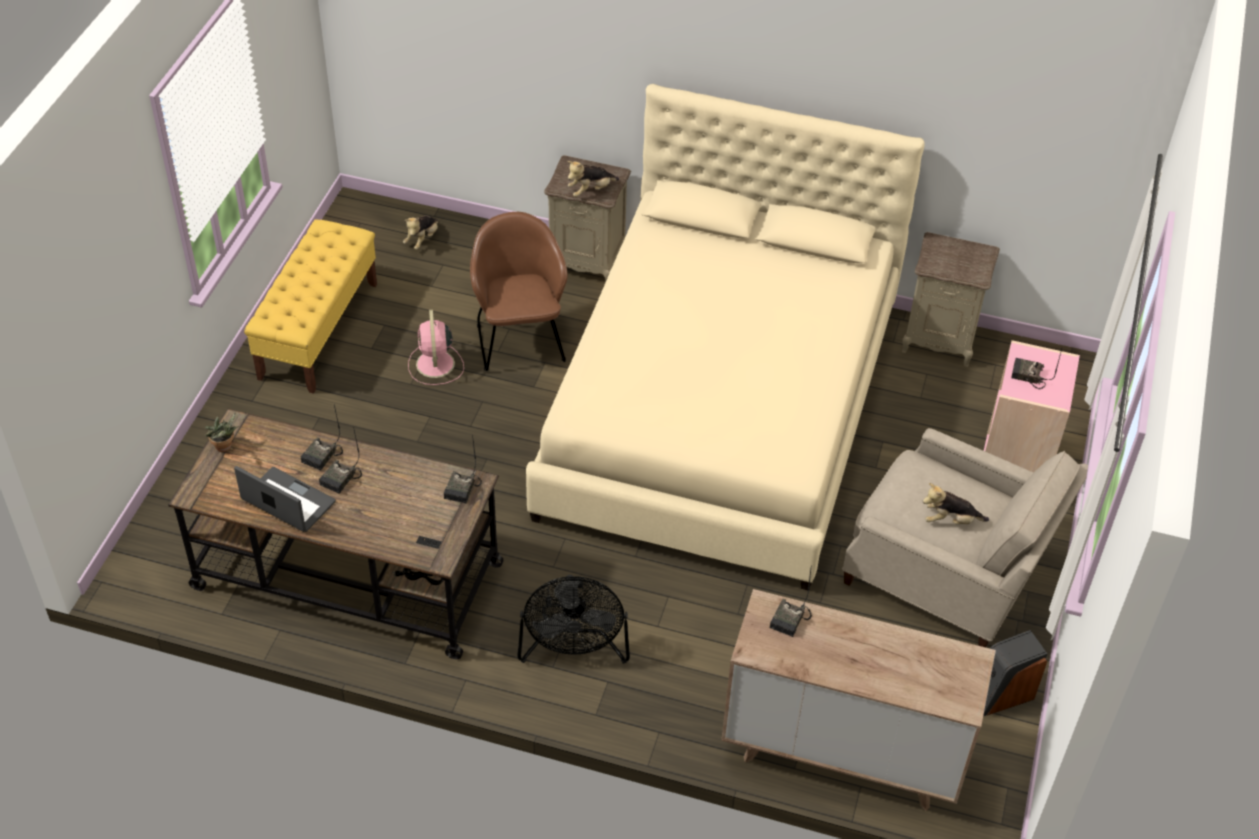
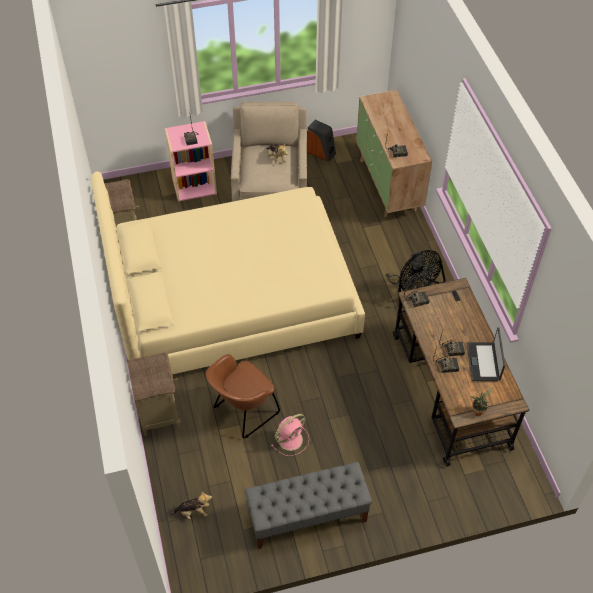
camera: 120 degrees left, 5 degrees up
(318, 330) = (307, 516): yellow bench -> grey bench
(570, 644) = (412, 288): black fan -> black fan turned 90 degrees clockwise
(590, 190) = (159, 368): plush toy -> none

